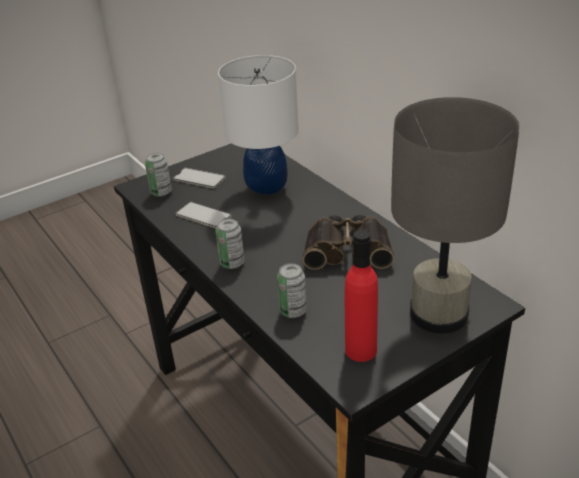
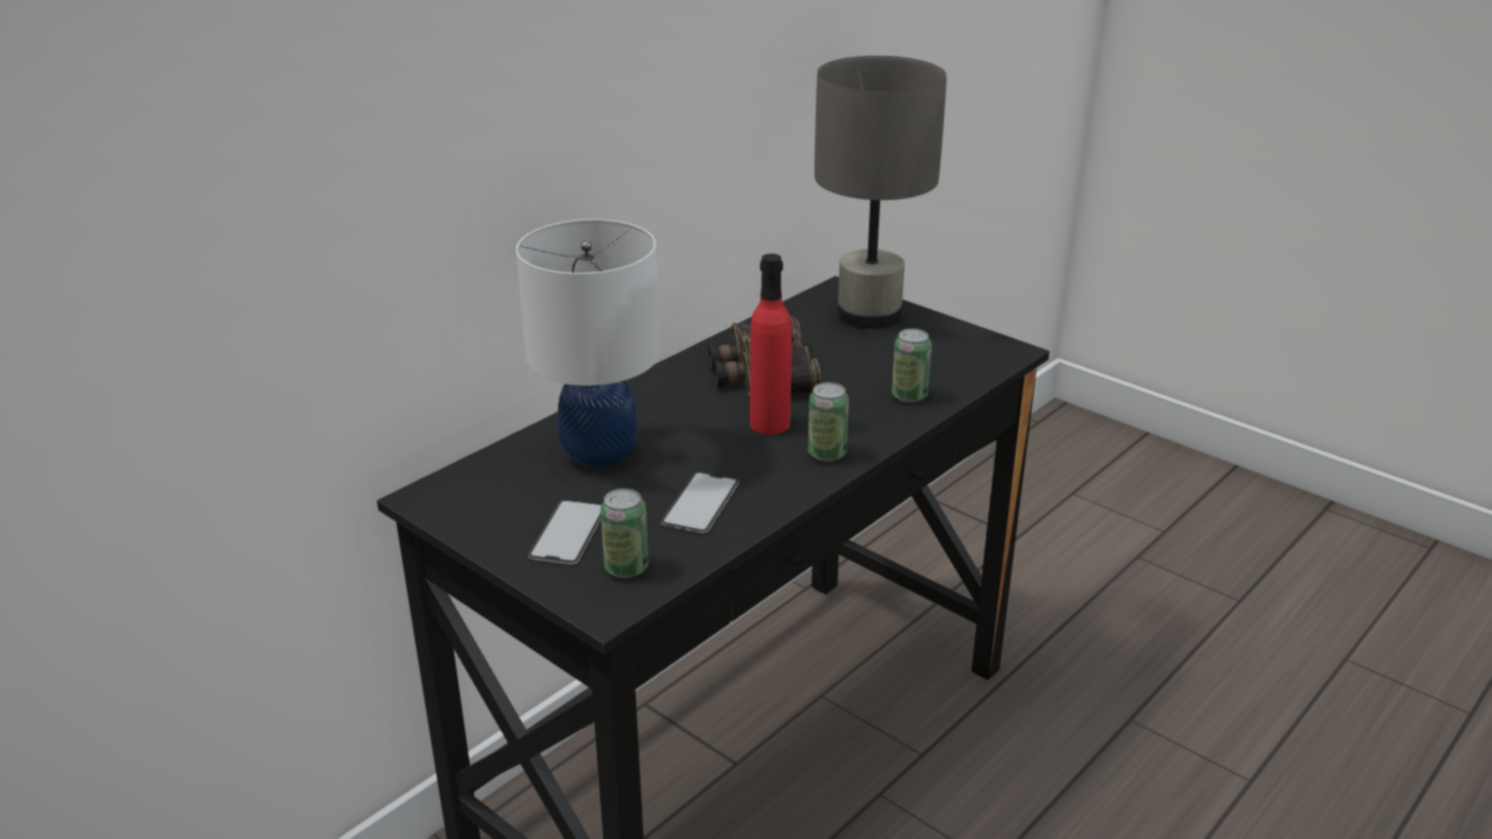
camera: 105 degrees left, 5 degrees down
(360, 350) = (954, 350): red bottle -> red bottle (770, 424)

